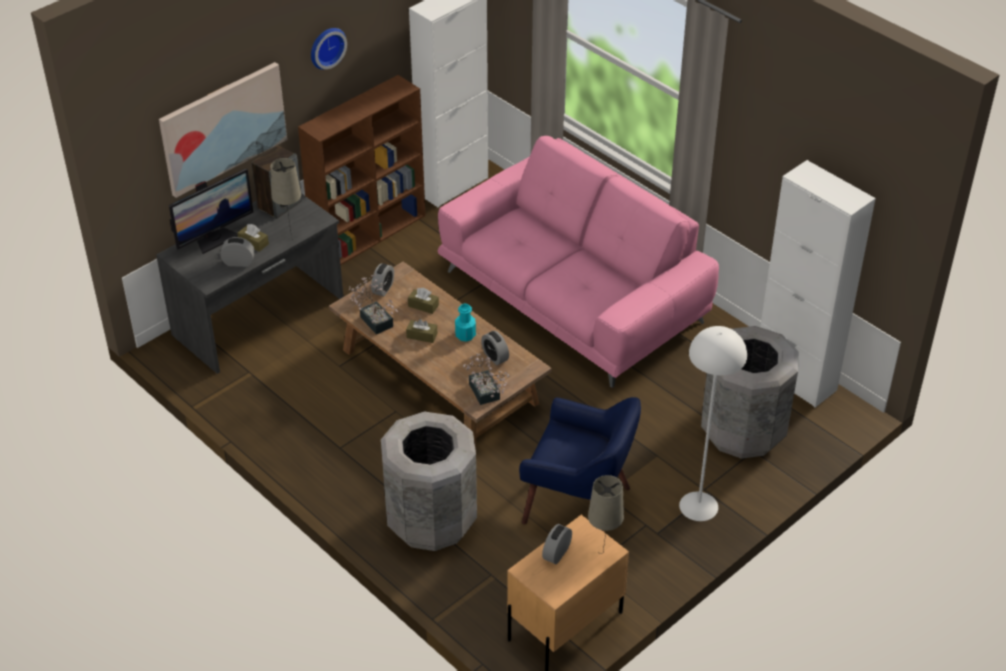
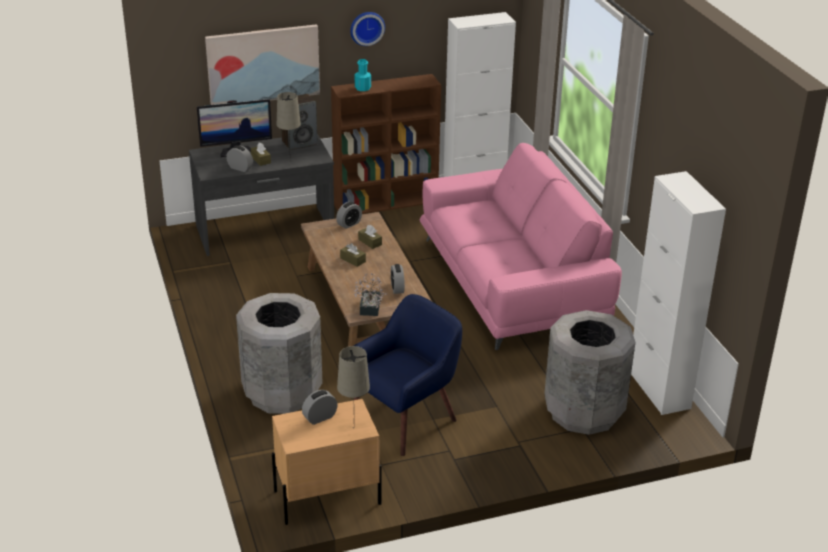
camera: 25 degrees right, 10 degrees down
(375, 319) = (327, 240): potted plant -> none
(465, 335) = (386, 268): turquoise bottle -> turquoise bottle (362, 88)
(578, 504) = (405, 419): blue armchair -> blue armchair turned 90 degrees counterclockwise
(698, 506) = (504, 452): white floor lamp -> none

